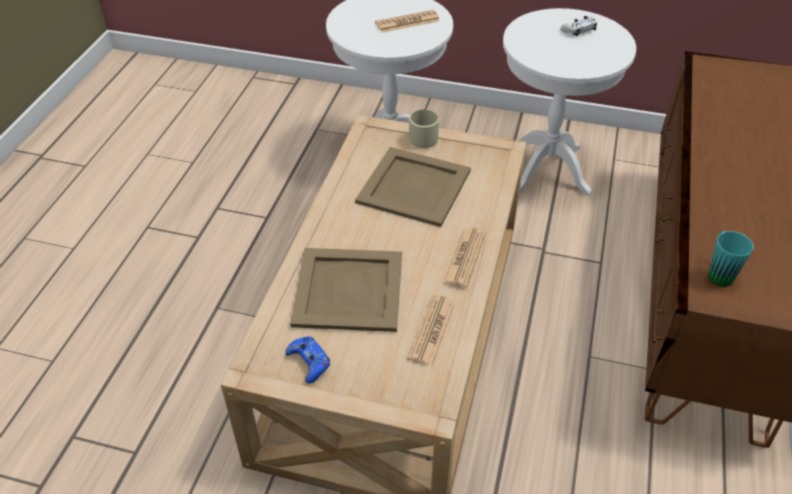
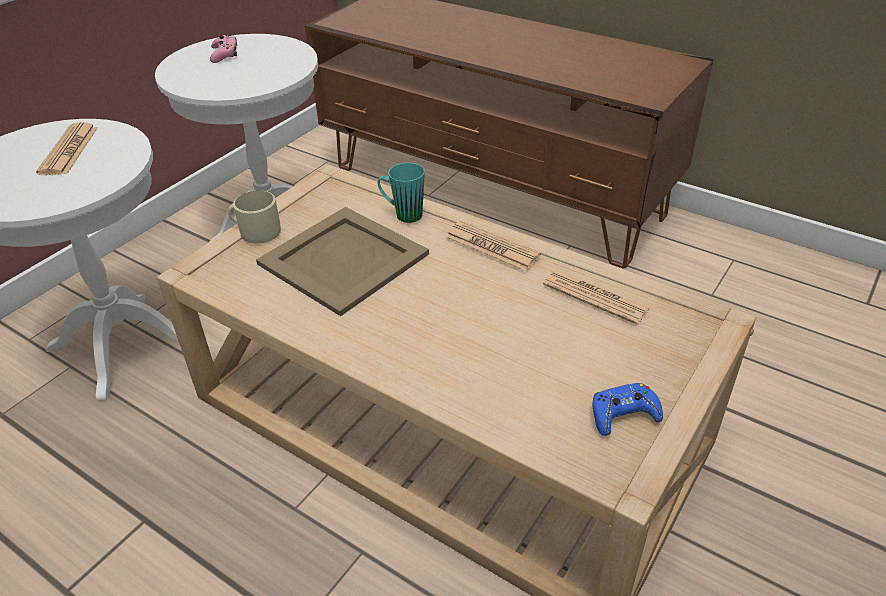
camera: 70 degrees left, 5 degrees down
(347, 289) = (503, 352): beige tray -> none
(579, 30) = (224, 54): white game controller -> pink game controller
(718, 272) = (621, 87): turquoise mug -> turquoise mug (402, 214)

